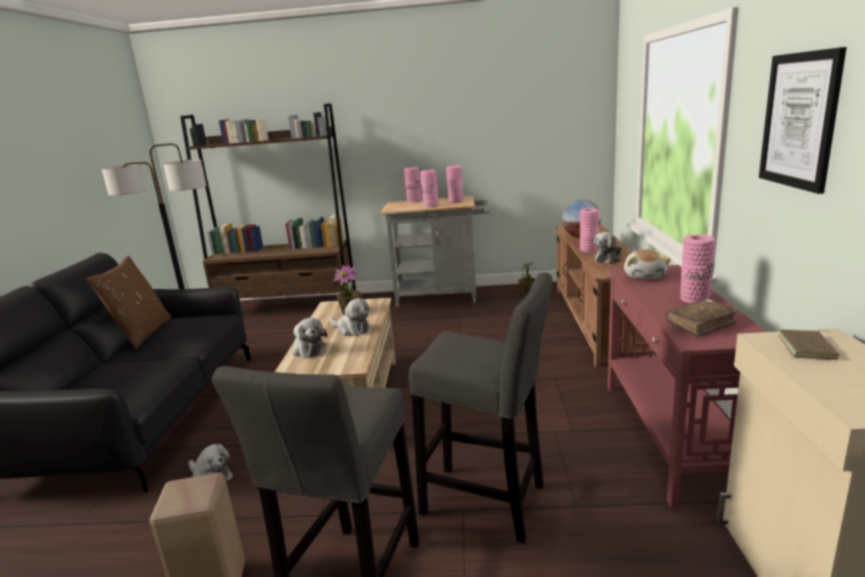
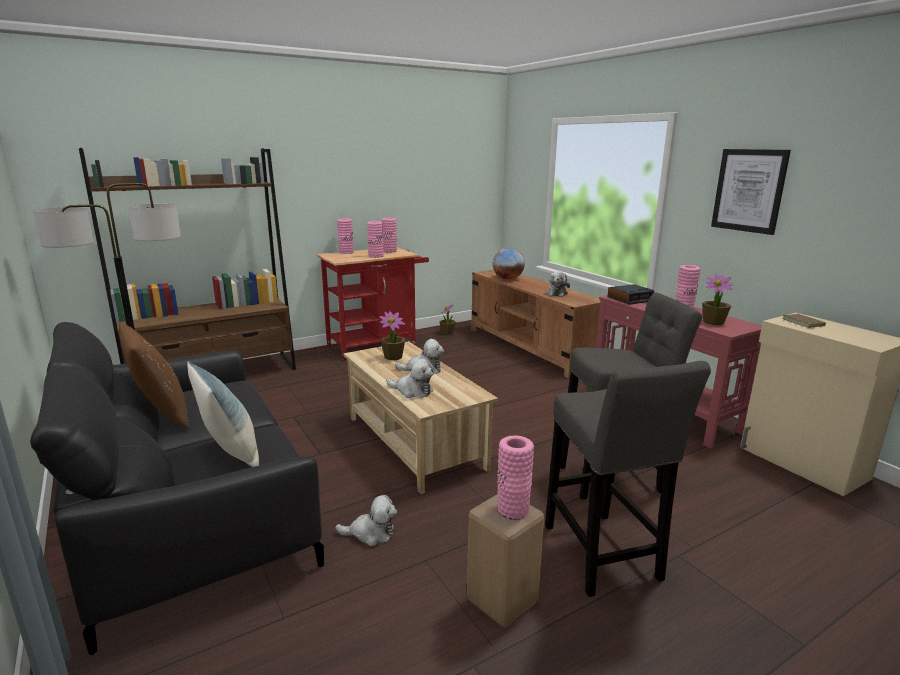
camera: 35 degrees left, 0 degrees up
(123, 374) = (230, 452): none -> pillow
(442, 297) = (376, 345): grey cart -> red cart
(588, 250) = (531, 288): pink vase -> pink vase (512, 509)
(645, 276) = (630, 299): plush toy -> alarm clock
(700, 324) = (713, 322): brown book -> potted plant

